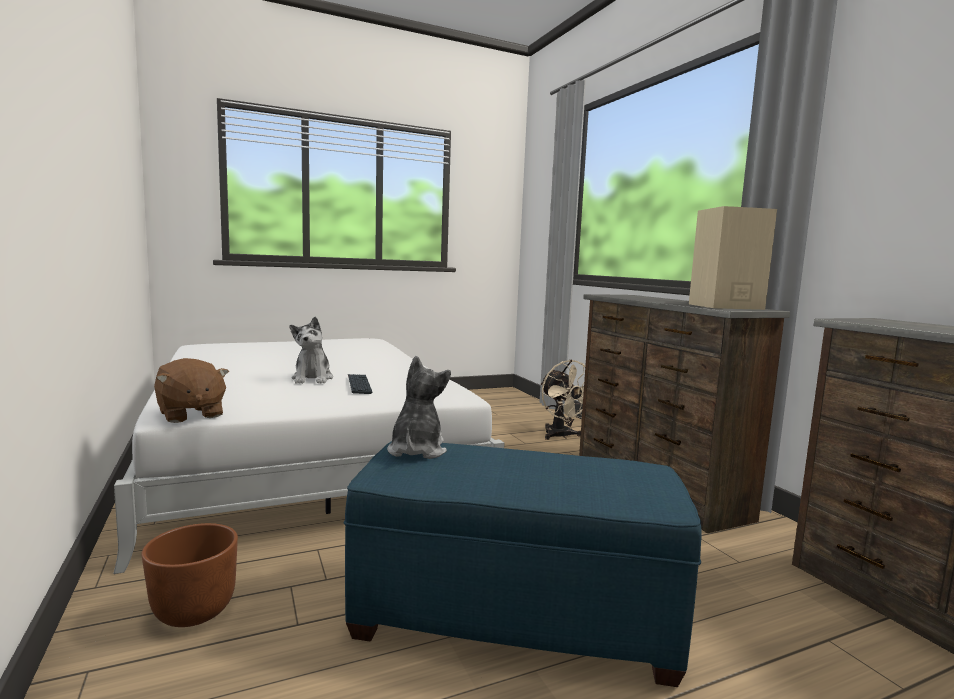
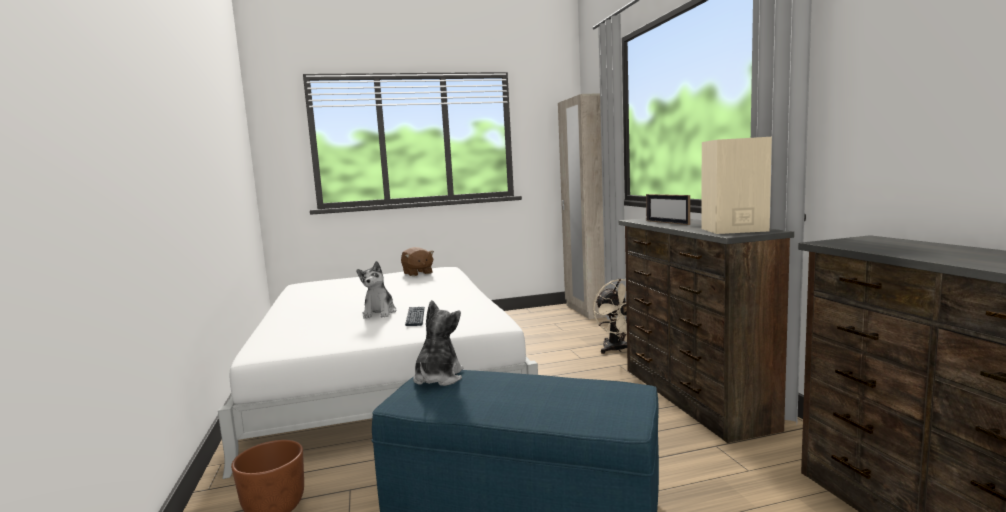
camera: 10 degrees right, 0 degrees up
(190, 414) = (273, 352): brown plush toy -> brown plush toy (417, 273)
(516, 396) = (587, 310): none -> beige wardrobe
(641, 298) = (667, 222): none -> picture frame

